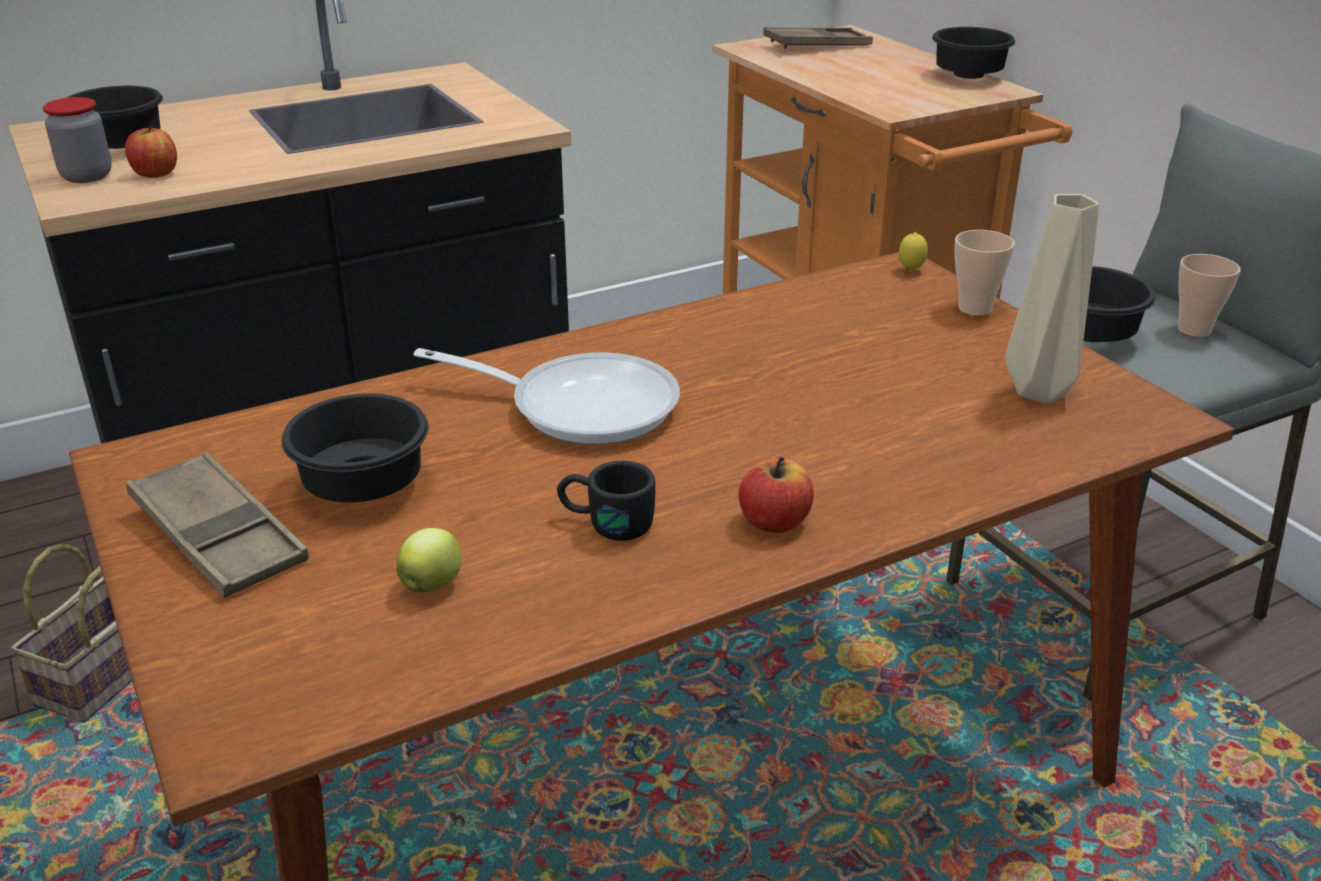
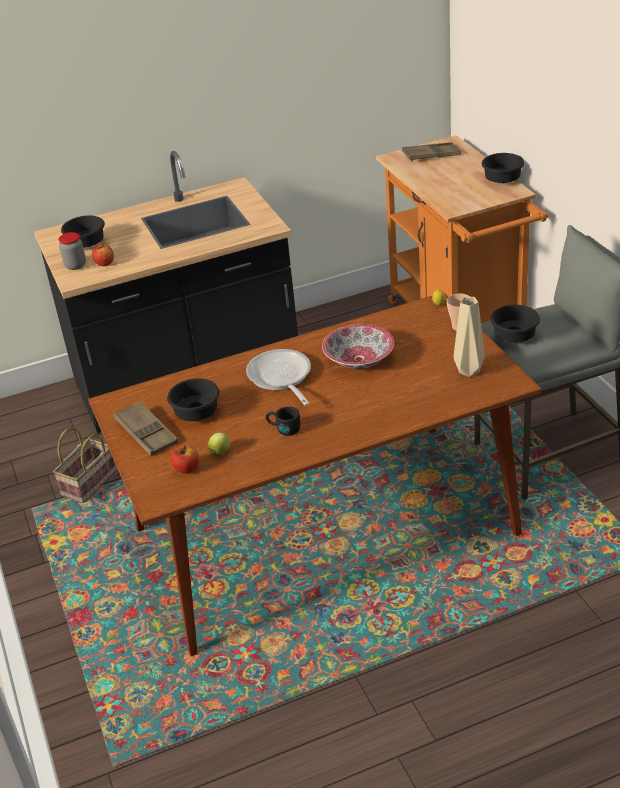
camera: 10 degrees right, 5 degrees up
(580, 406) = (281, 378): frying pan -> frying pan turned 135 degrees counterclockwise
(765, 367) = (359, 359): none -> bowl
(774, 522) = (345, 428): apple -> apple (187, 468)
(1194, 330) = (564, 333): cup -> none

